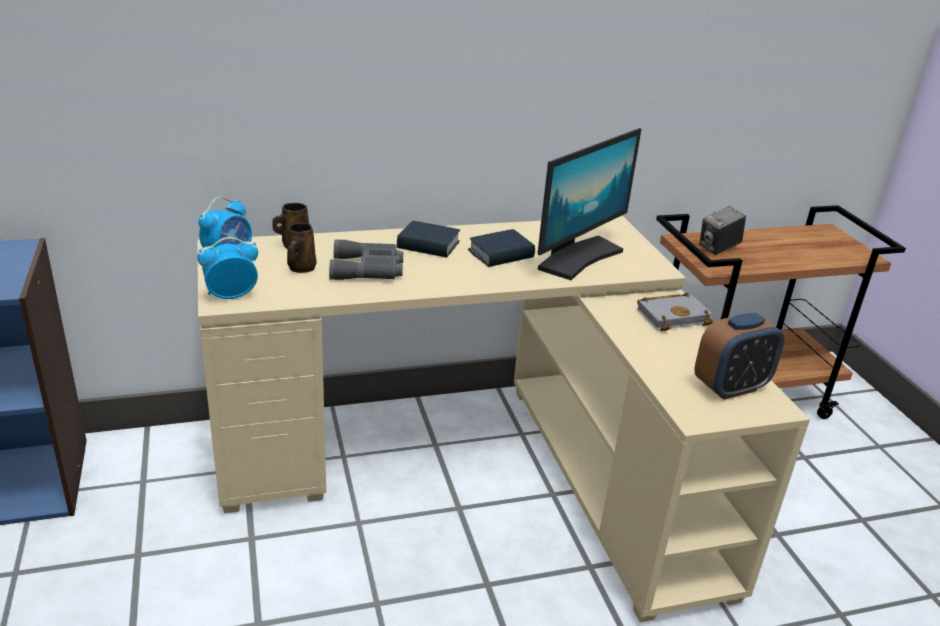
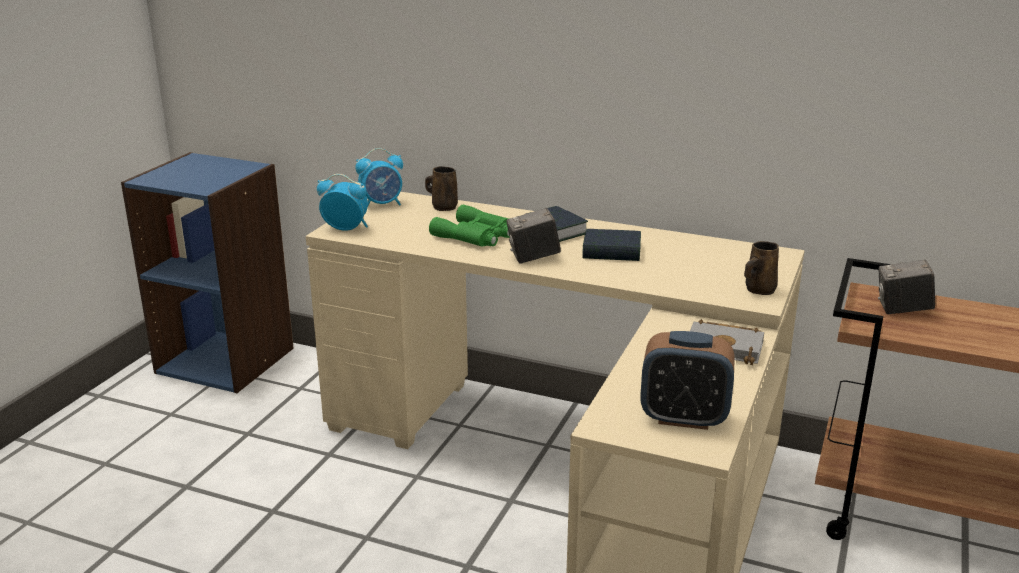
camera: 40 degrees right, 5 degrees down
(301, 268) = (423, 223): brown mug -> brown mug (759, 290)
(369, 269) = (476, 236): grey binoculars -> green binoculars
(449, 278) = (533, 258): none -> camera
(578, 257) = (686, 272): monitor -> none

